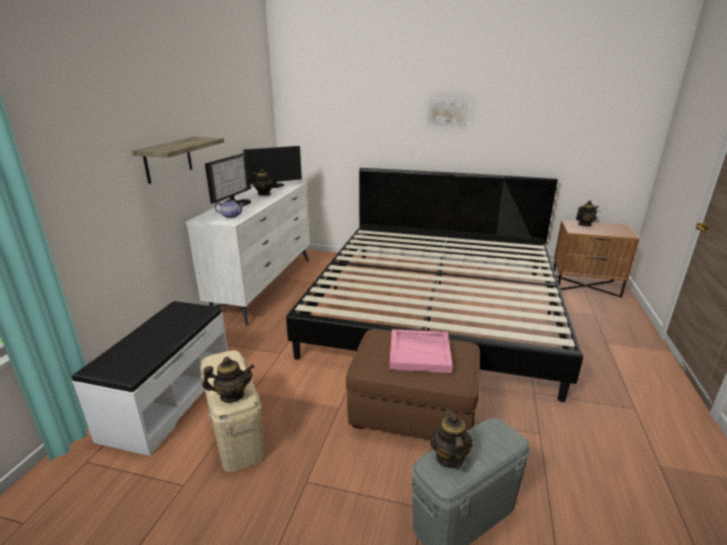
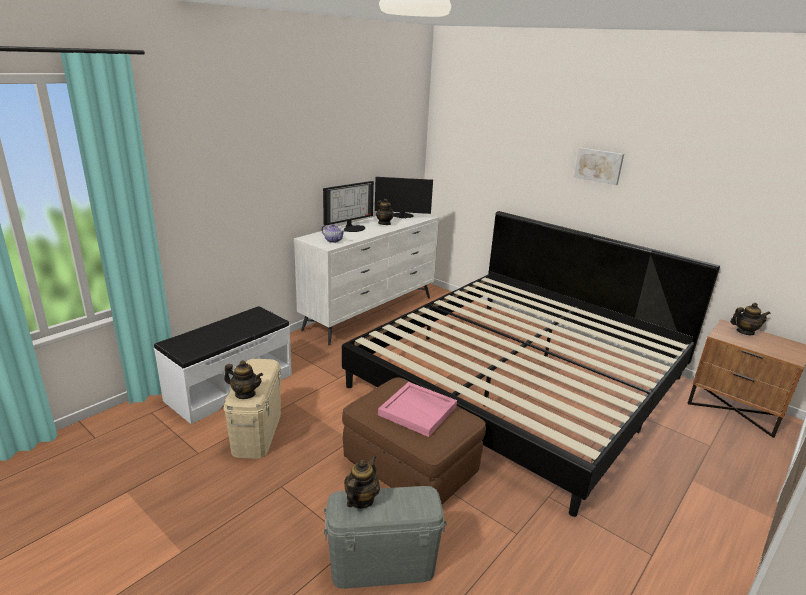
camera: 25 degrees right, 0 degrees up
(168, 159) = (285, 182): shelf -> none

